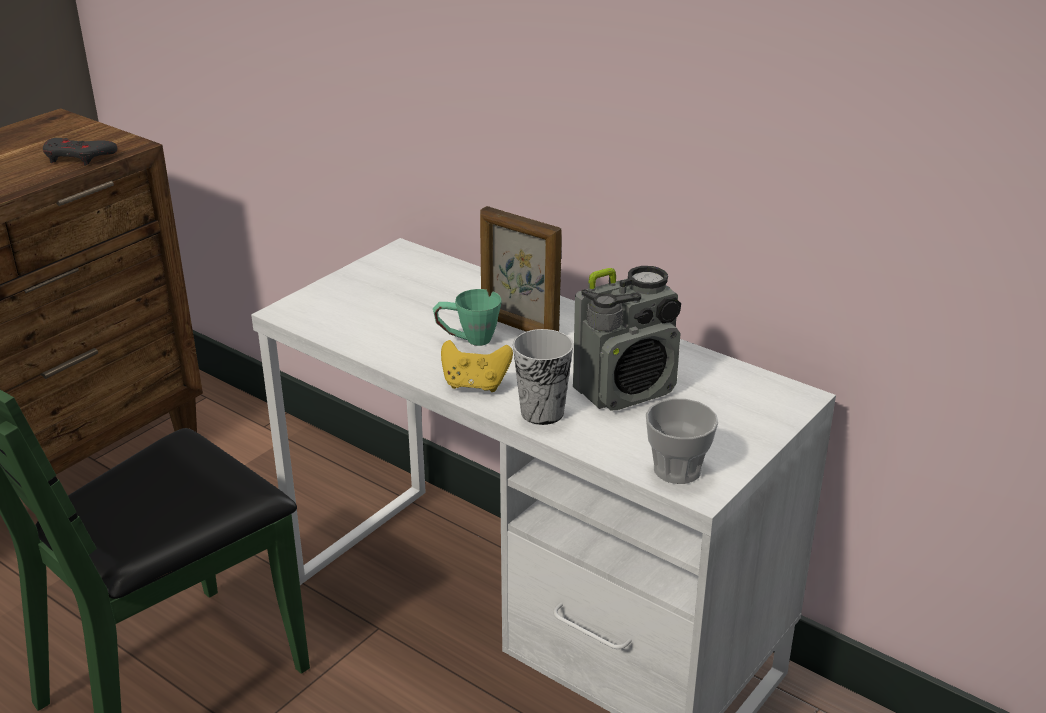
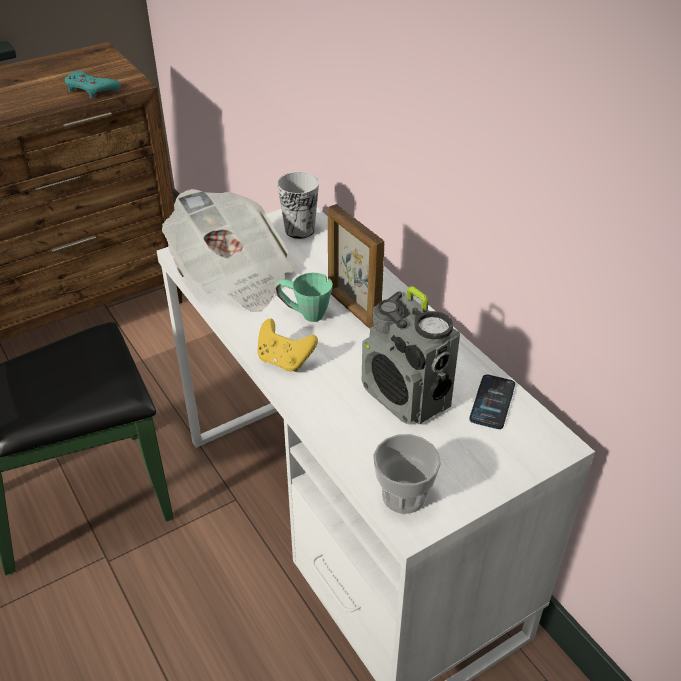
camera: 20 degrees right, 10 degrees up
(78, 157) = (91, 89): grey game controller -> turquoise game controller
(362, 322) = (233, 276): none -> newspaper
(542, 412) = (323, 403): cup -> cup (299, 230)
(626, 390) = (406, 398): radio -> radio turned 60 degrees clockwise
(714, 376) = (492, 402): none -> phone

